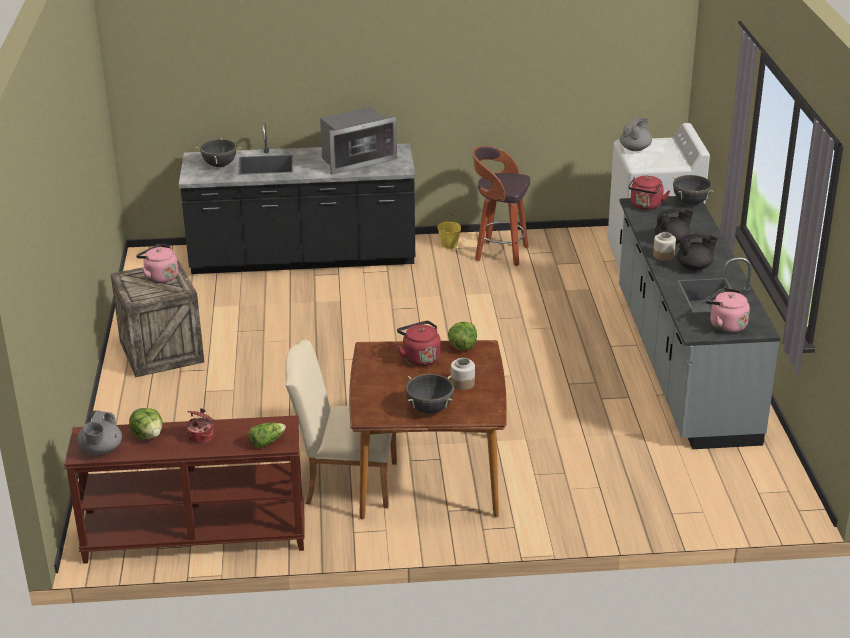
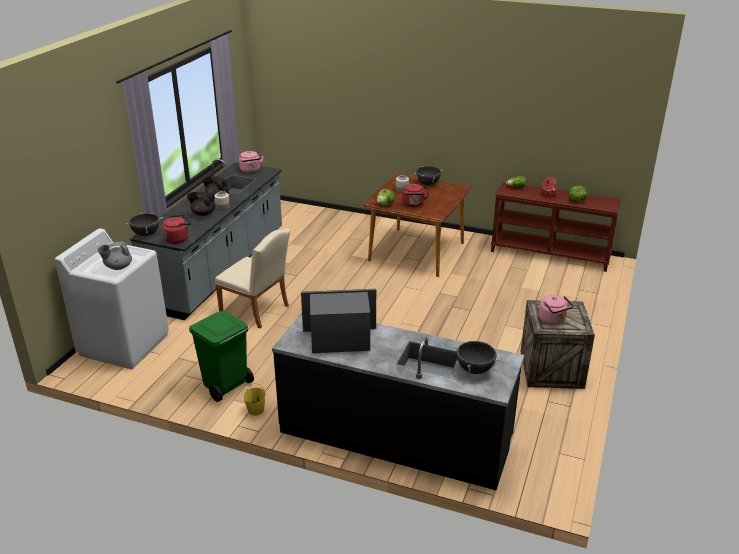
camera: 155 degrees left, 0 degrees up
(101, 450) = (601, 200): grey teapot -> none
(344, 482) = (462, 259): beige chair -> beige chair (258, 311)
(500, 253) = (225, 386): stool -> green trash can

